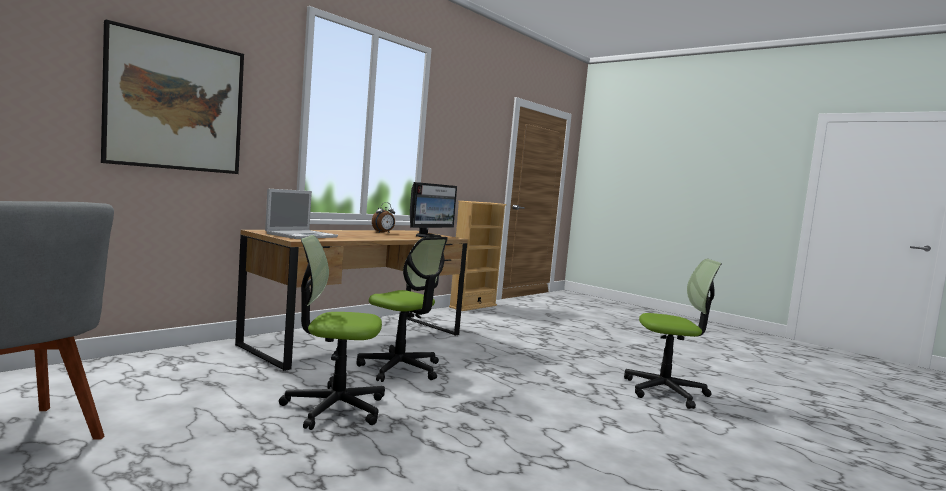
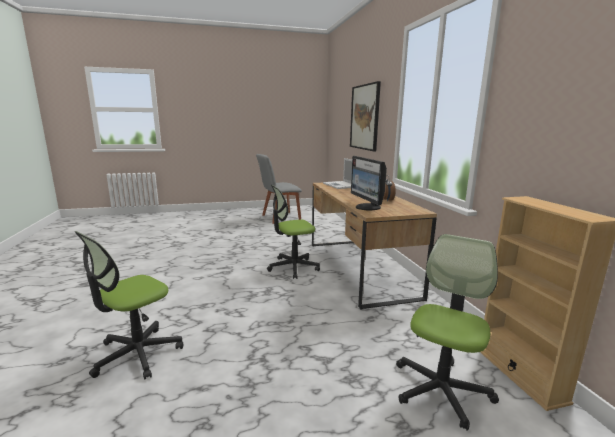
camera: 125 degrees right, 10 degrees up
(334, 408) = (260, 247): office chair -> office chair (441, 390)

